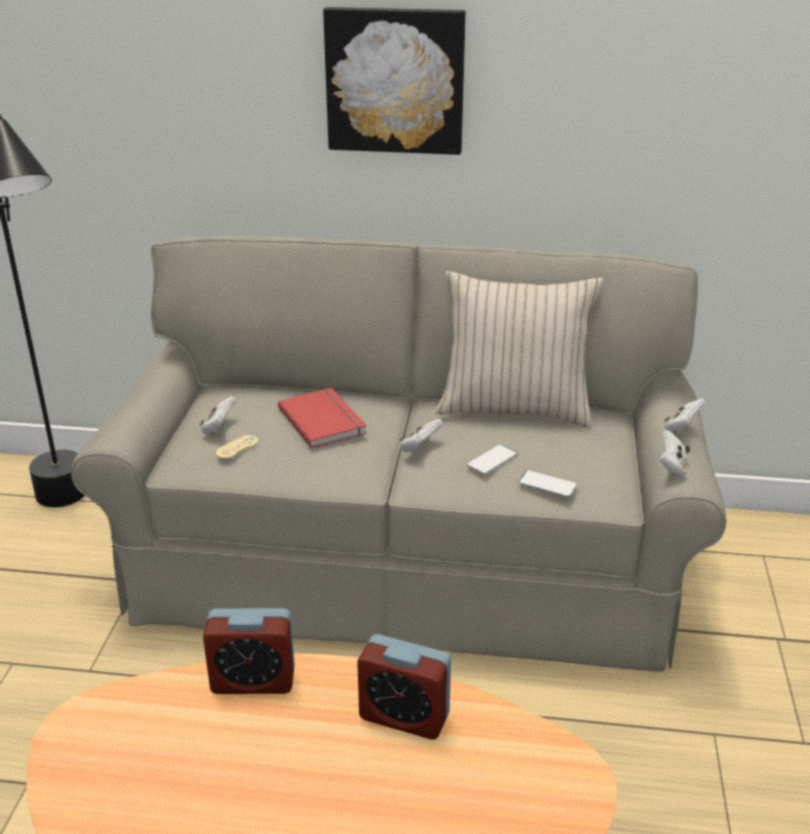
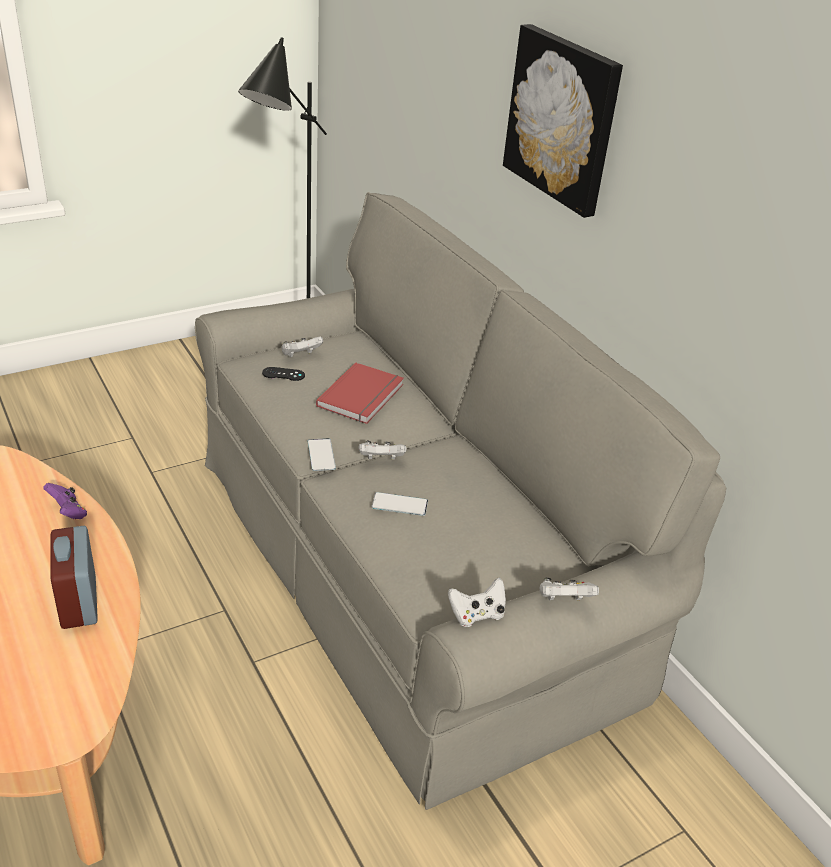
camera: 50 degrees right, 5 degrees up
(237, 447) = (283, 374): beige game controller -> black game controller
(253, 680) = (68, 512): alarm clock -> purple game controller
(514, 409) = (499, 487): beige pillow -> none
(547, 484) = (398, 551): phone -> phone (321, 455)

